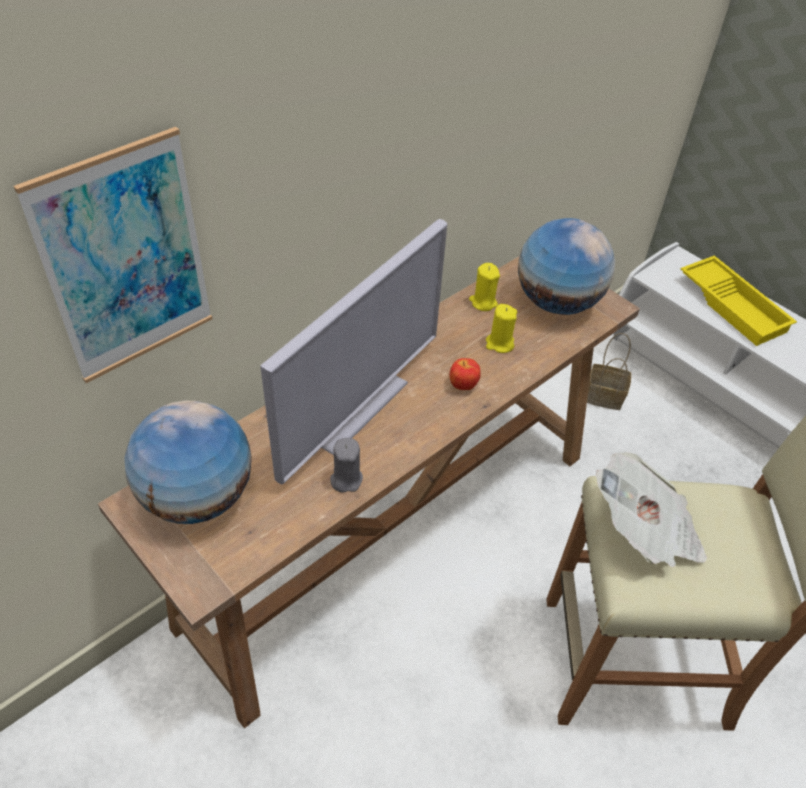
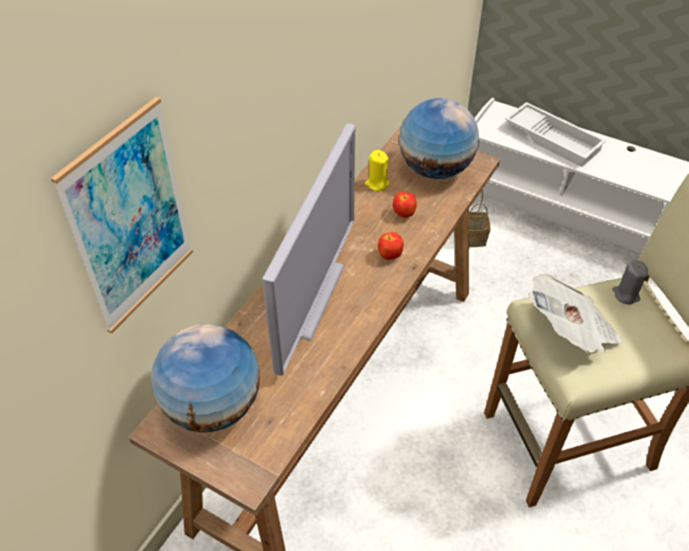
camera: 15 degrees left, 0 degrees up
(346, 479) = (329, 357): grey candle -> grey candle (625, 294)
(499, 344) = (404, 214): yellow candle -> apple
(734, 306) = (553, 139): yellow tray -> white tray

